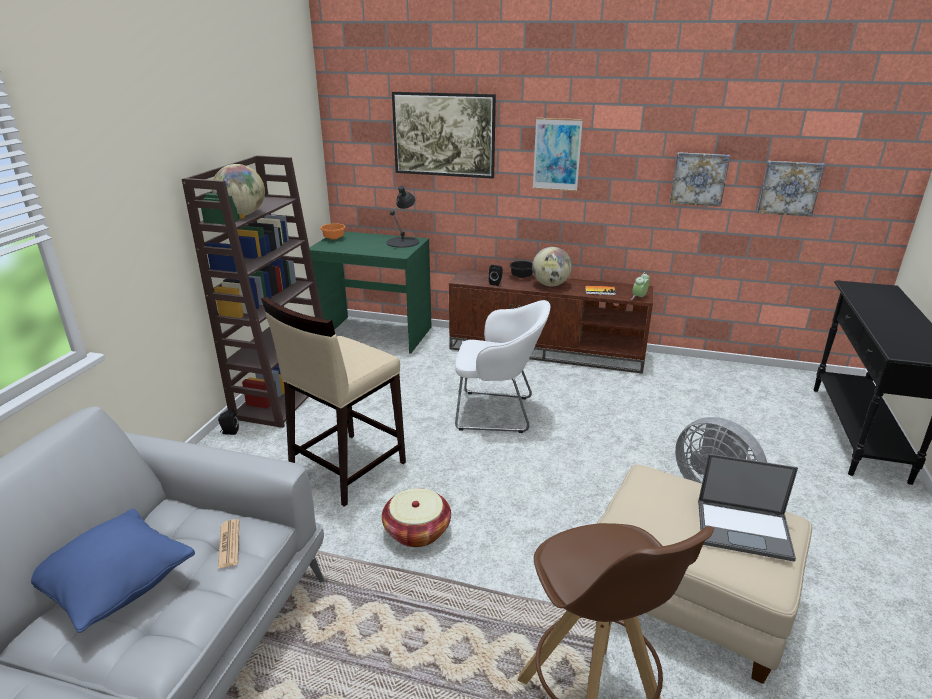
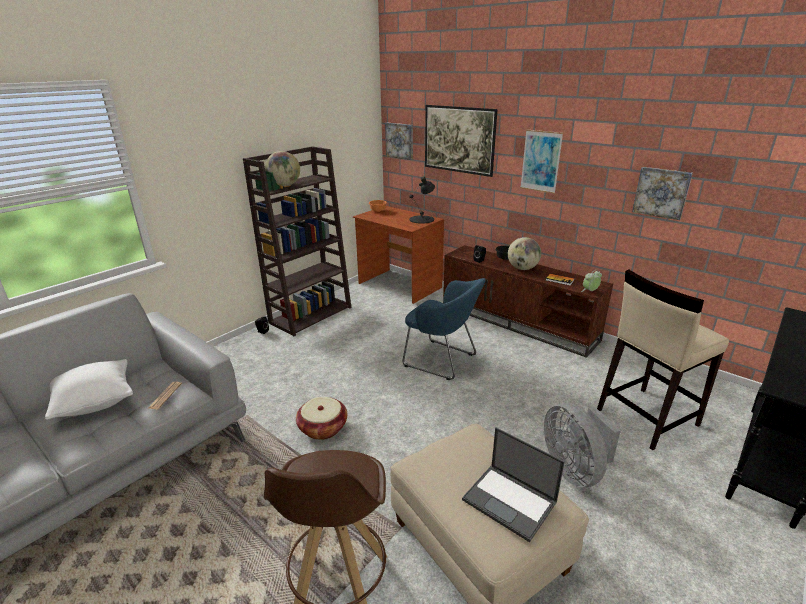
camera: 25 degrees right, 0 degrees up
(117, 587) = (96, 403): blue pillow -> white pillow
(346, 468) = (311, 373): beige stool -> beige stool (645, 417)
(376, 334) = (399, 286): green desk -> brown desk
(499, 413) = (443, 361): white armchair -> blue armchair
(789, 188) = (752, 209): picture -> picture (400, 140)

